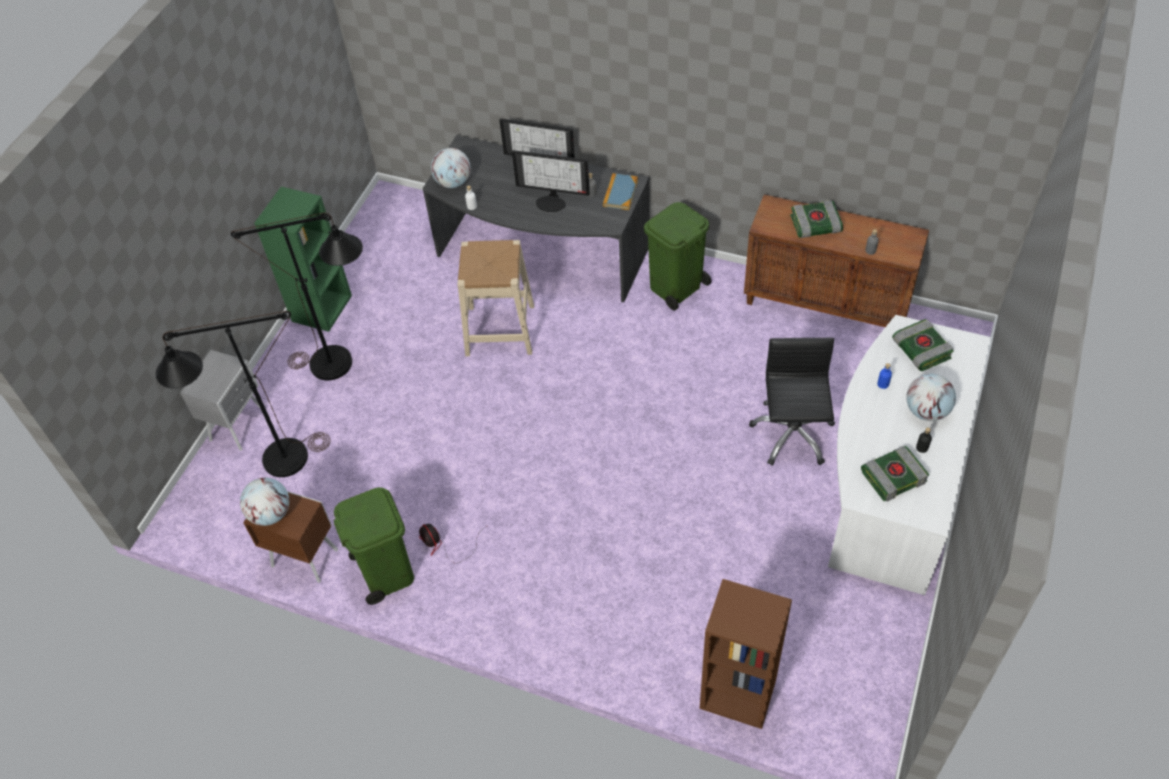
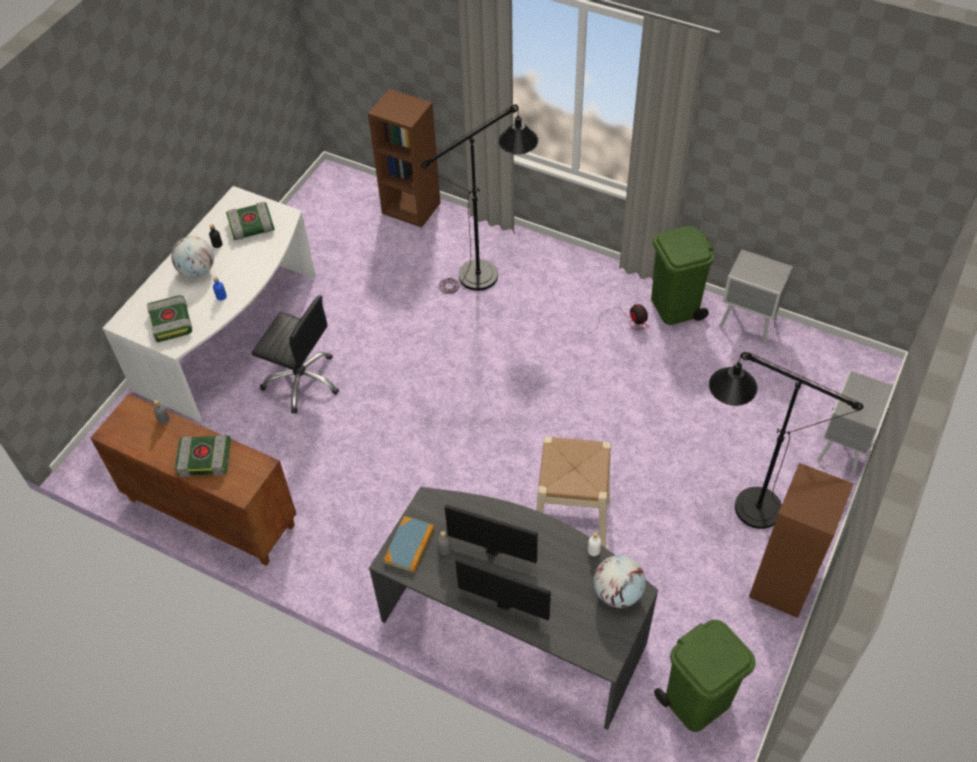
camera: 175 degrees left, 0 degrees up
(270, 514) = (770, 270): globe -> none
(273, 464) = (796, 406): black floor lamp -> black floor lamp (489, 272)
(304, 557) = (748, 324): brown nightstand -> grey nightstand
(321, 308) = (783, 584): green bookcase -> brown bookcase
(675, 287) = (365, 557): green trash can -> green trash can (697, 700)
(792, 434) = (302, 381): black office chair -> black office chair turned 75 degrees counterclockwise

